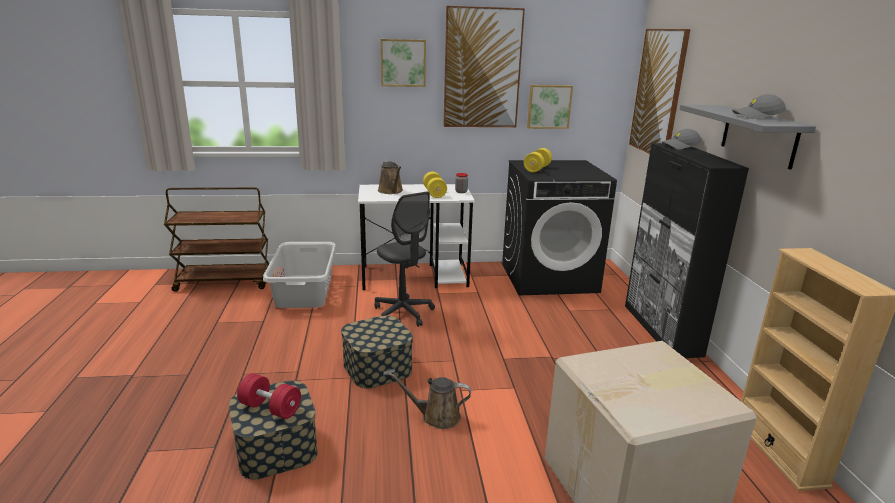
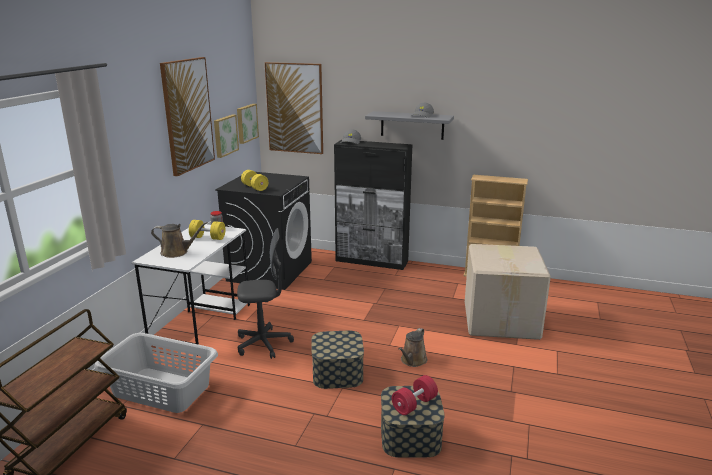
camera: 65 degrees left, 0 degrees up
(403, 63) = (140, 125): picture -> picture (246, 123)

